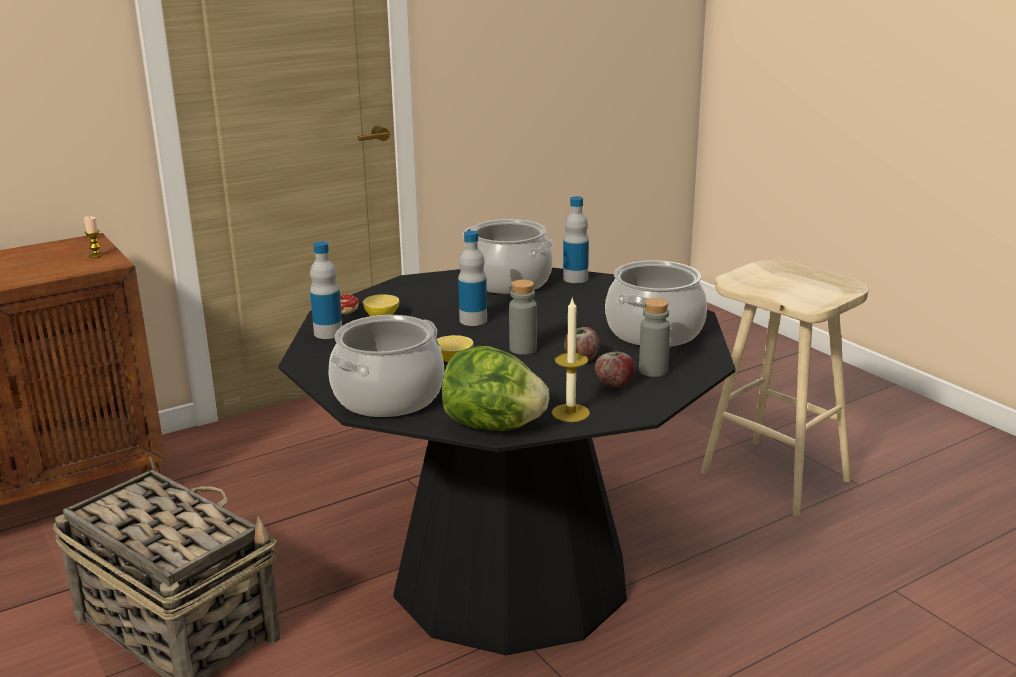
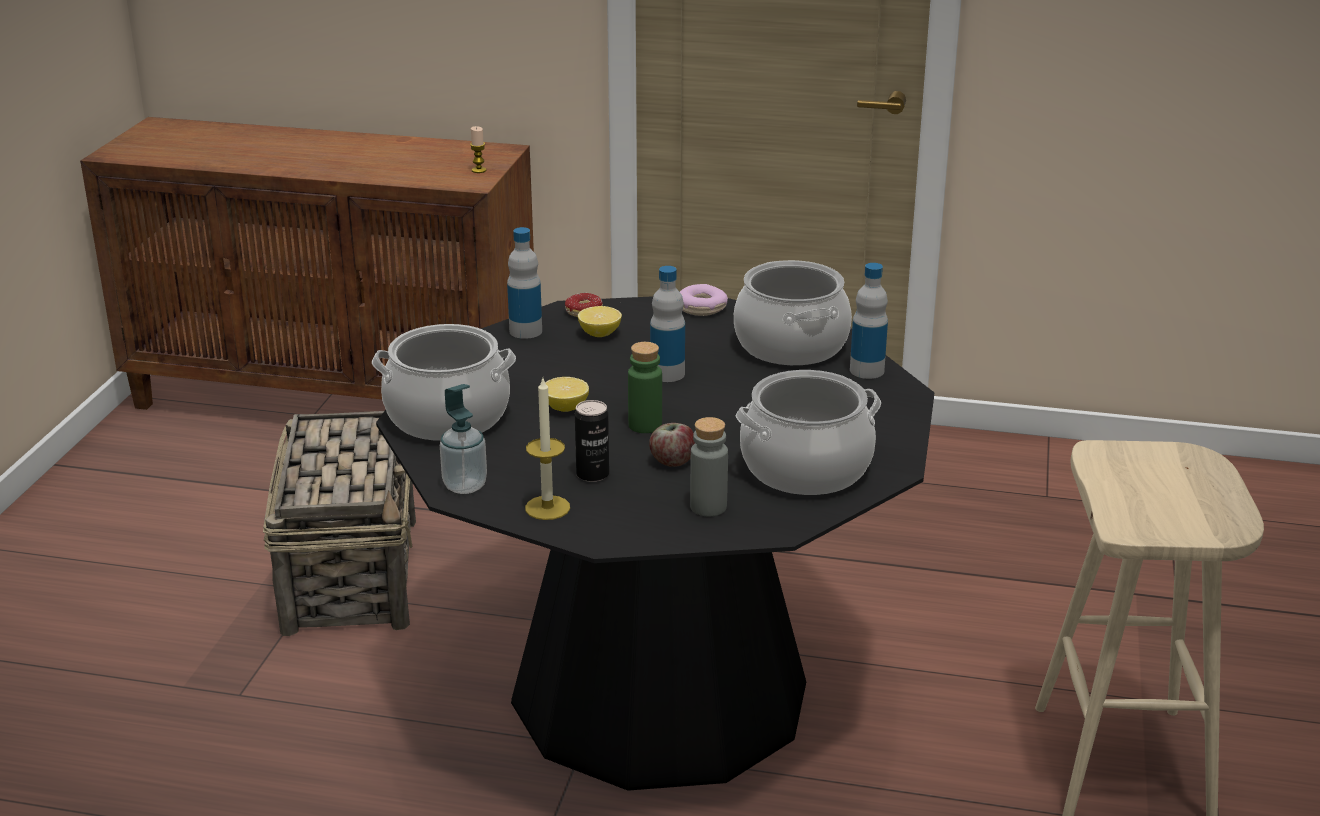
camera: 45 degrees right, 5 degrees up
(414, 283) = (702, 308): none -> donut
(493, 426) = (465, 486): lettuce -> soap dispenser
(523, 349) = (645, 425): grey bottle -> green bottle
(554, 385) = (592, 474): none -> can
(614, 384) = (644, 501): apple -> none

